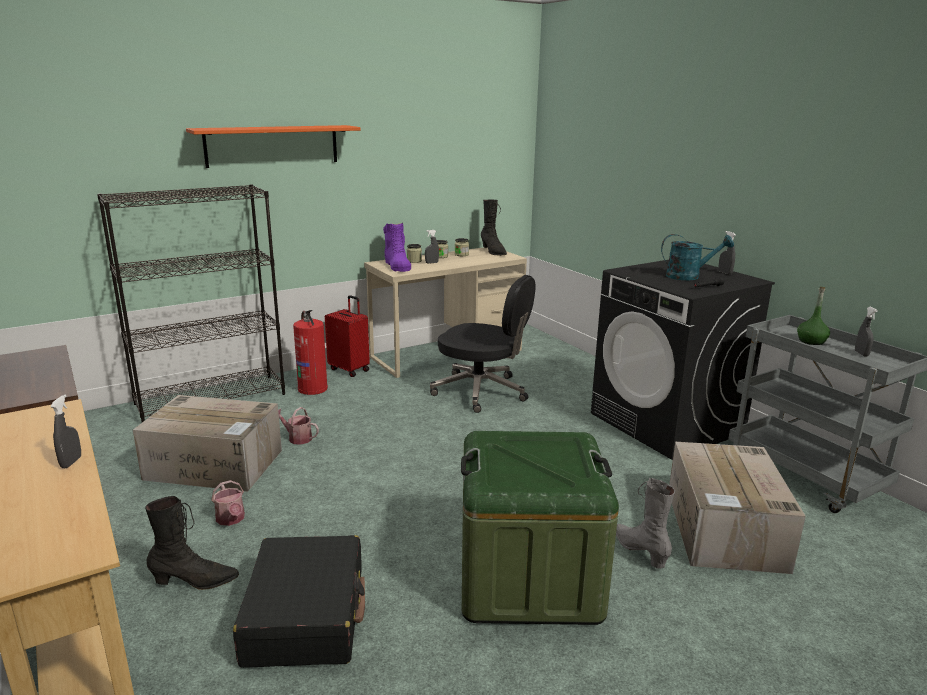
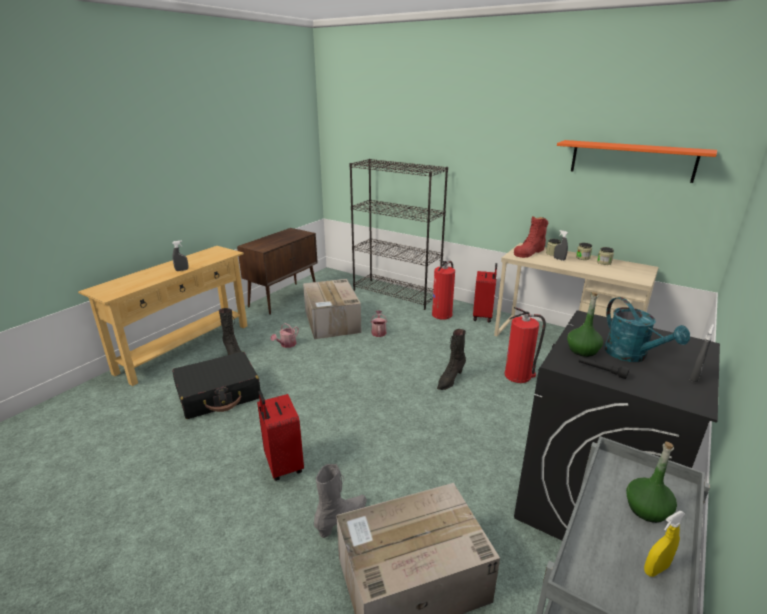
camera: 65 degrees right, 5 degrees up
(272, 145) = (469, 141): orange shelf -> orange shelf (631, 160)
(397, 266) = (529, 252): purple boot -> red boot
(482, 391) = (518, 376): black office chair -> fire extinguisher
(493, 252) = (639, 270): black boot -> black boot (450, 380)
(529, 578) = (282, 465): green storage box -> red suitcase
(674, 284) = (582, 350): none -> green bottle
(861, 354) = (656, 569): grey spray bottle -> yellow spray bottle

